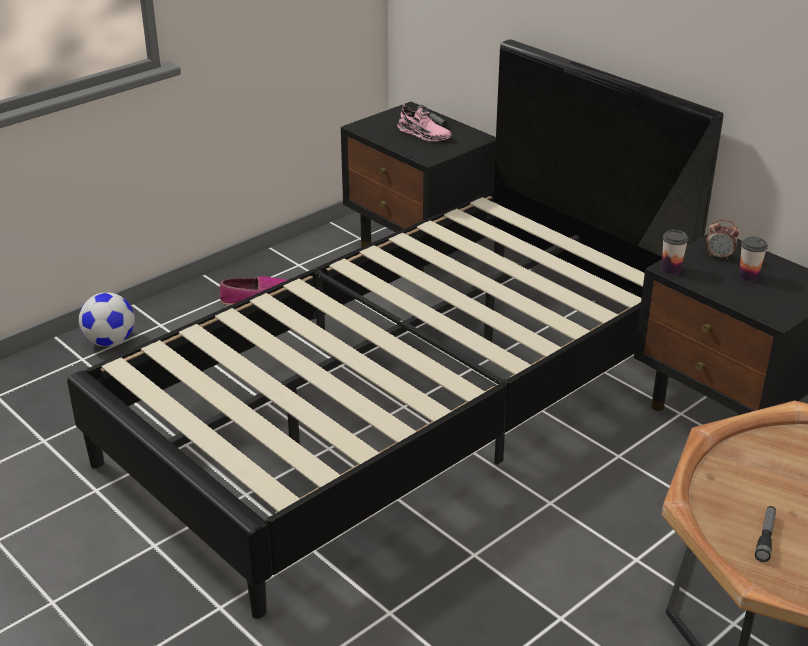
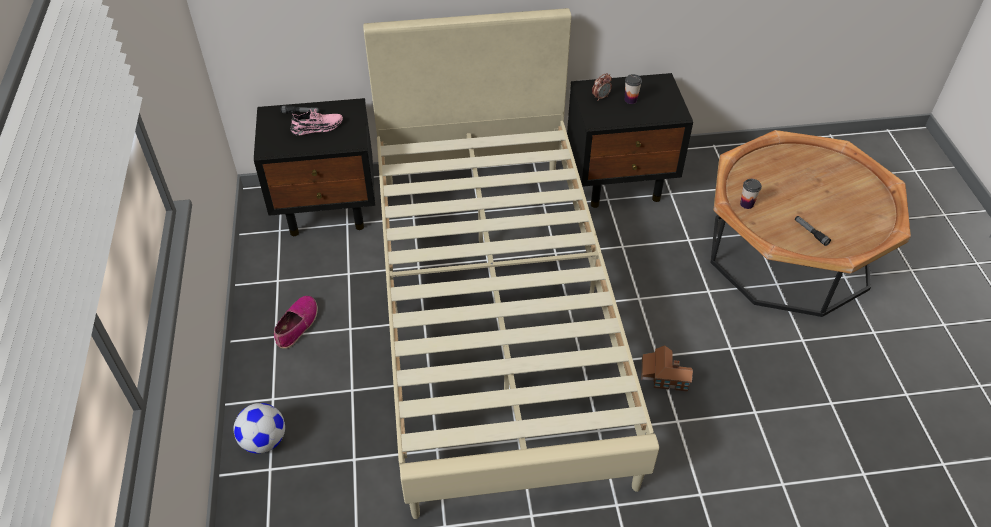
camera: 55 degrees left, 15 degrees up
(404, 404) = (495, 312): black bed -> beige bed
(449, 572) = (664, 375): none -> toy house
(671, 269) = (597, 122): cup -> cup (746, 204)

